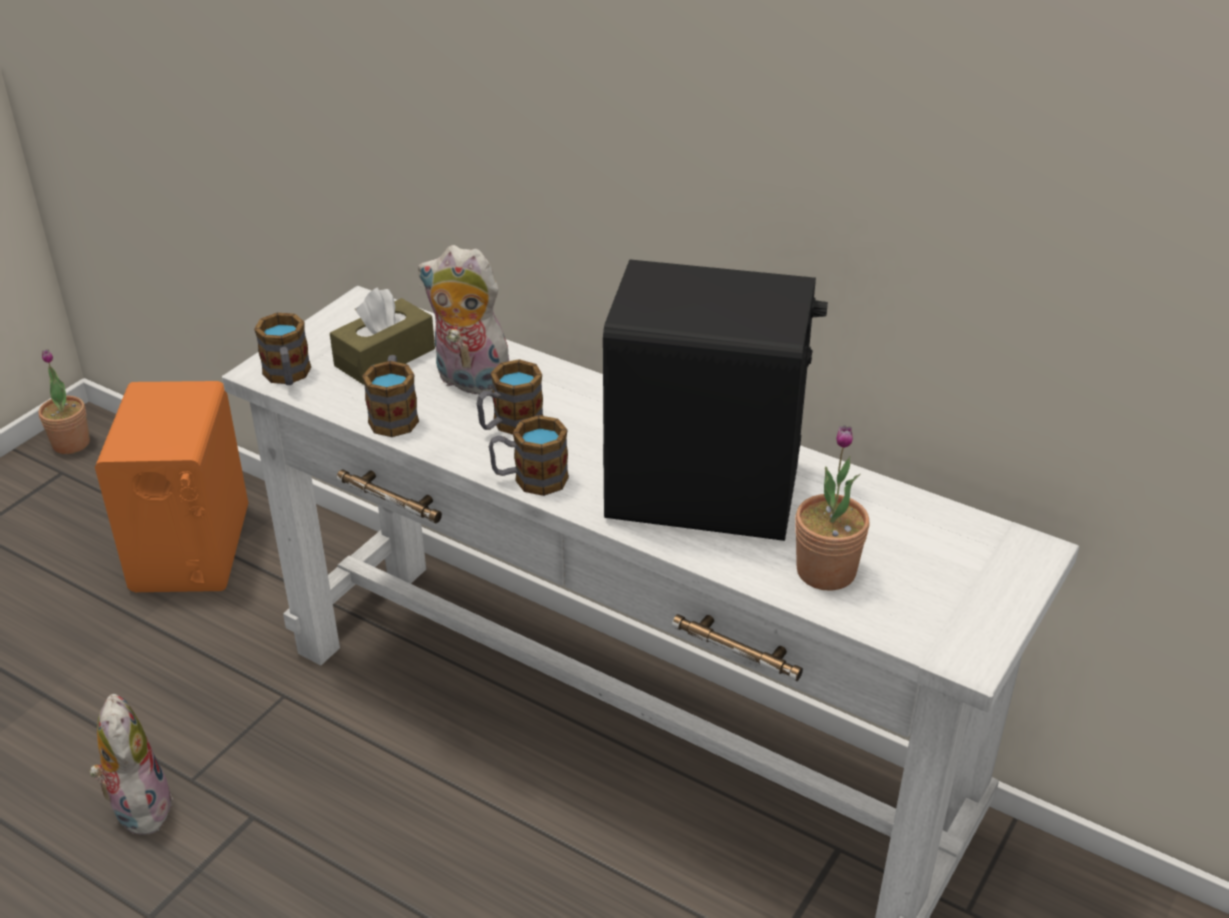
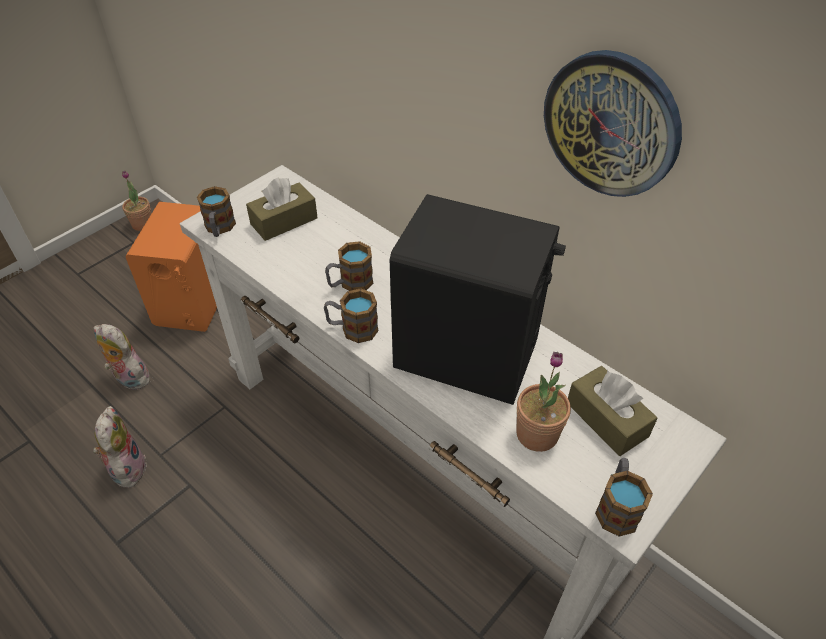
camera: 10 degrees right, 10 degrees up
(394, 415) = (278, 266): mug -> mug (617, 506)
(468, 381) = (332, 246): plush toy -> plush toy (129, 378)
(866, 135) = (611, 124): none -> wall clock
(916, 543) = (606, 419): none -> brown tissue box

